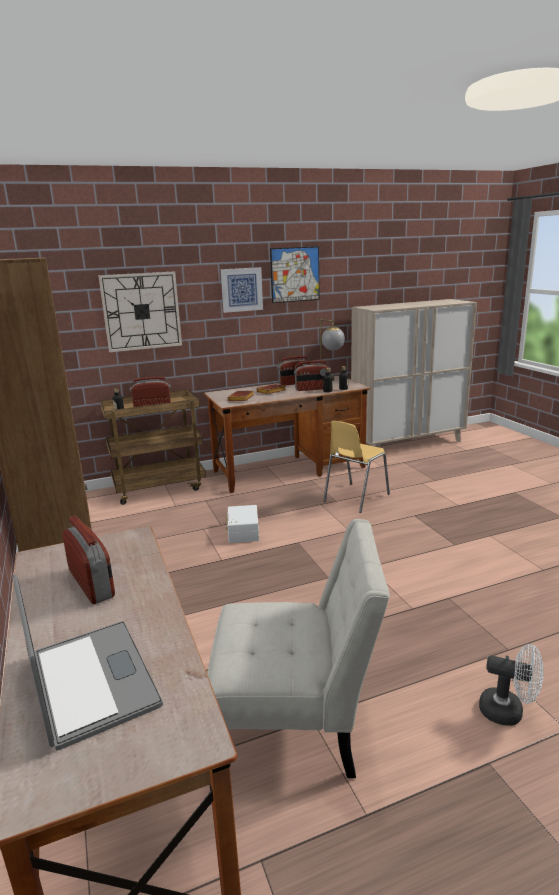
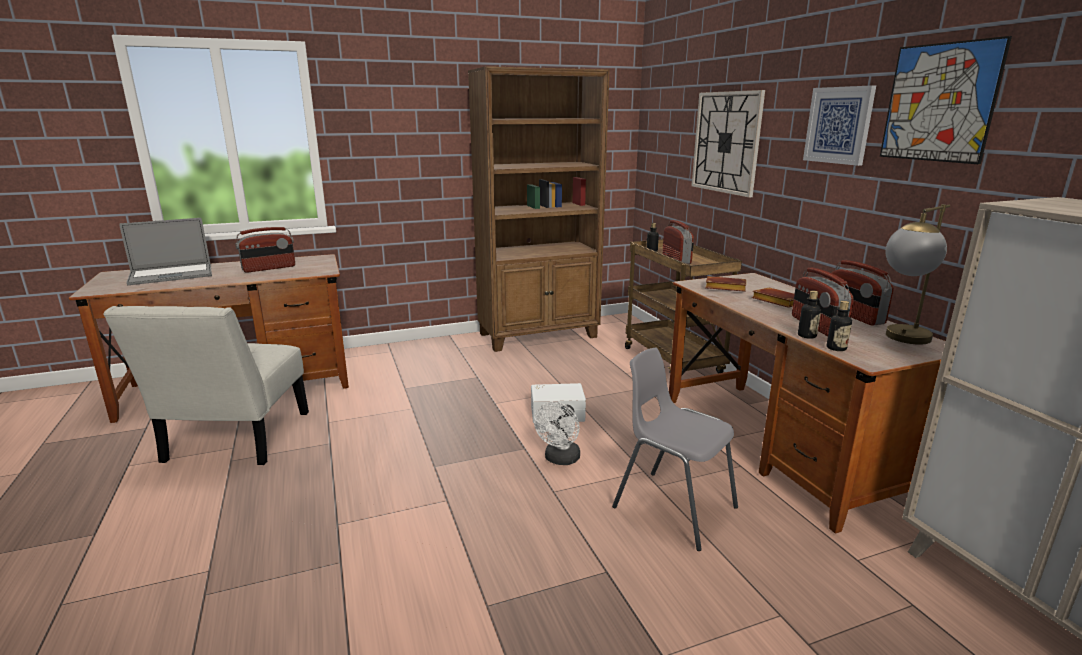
camera: 90 degrees right, 0 degrees up
(355, 498) = (673, 507): yellow chair -> grey chair
(508, 712) = (125, 564): white fan -> white fan (560, 459)

